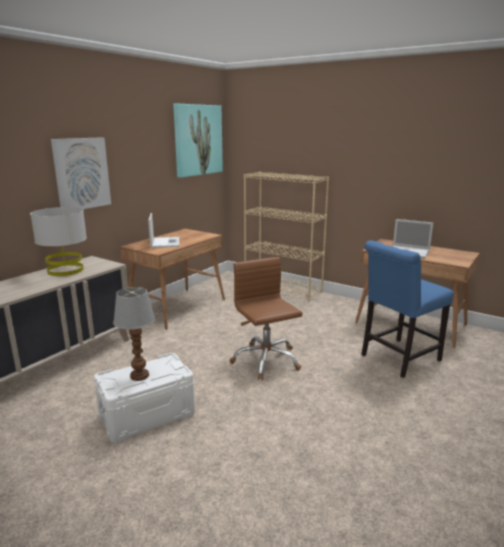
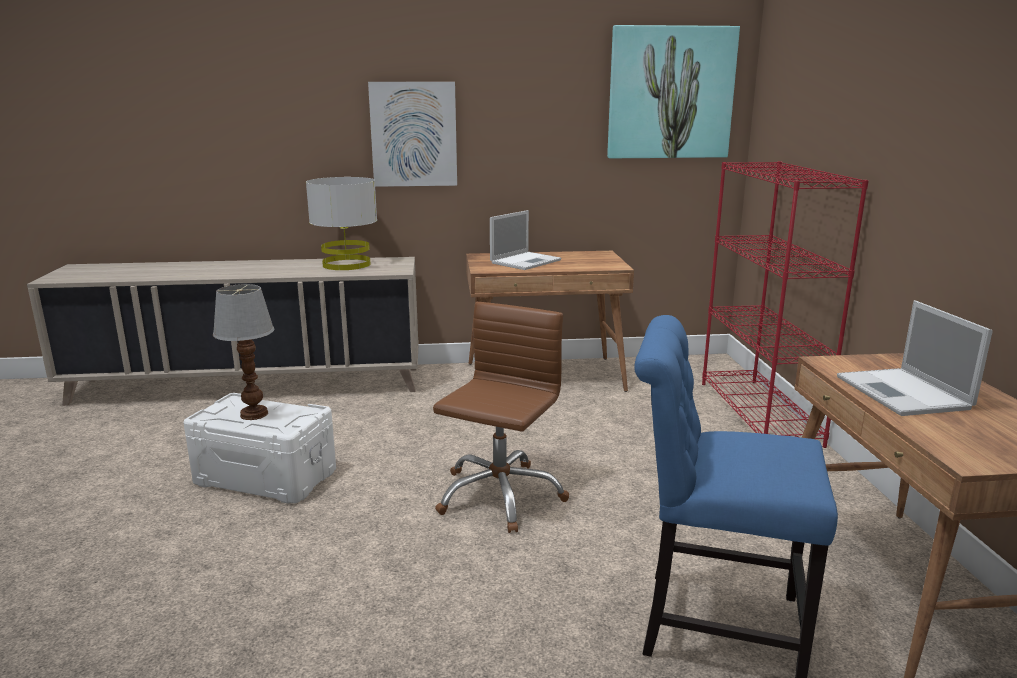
camera: 50 degrees right, 0 degrees up
(283, 289) = (759, 413): beige bookcase -> red bookcase

